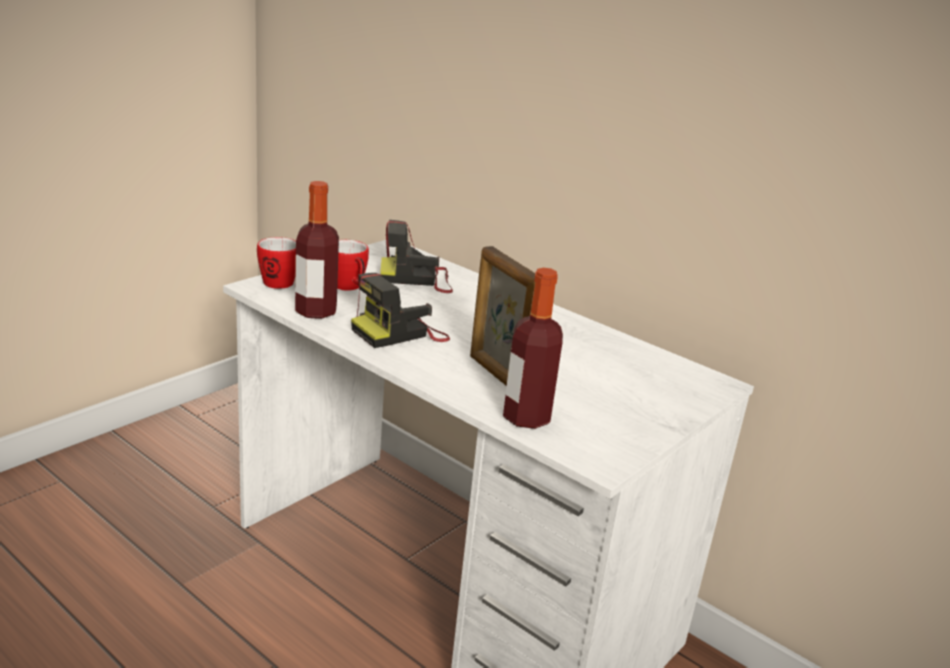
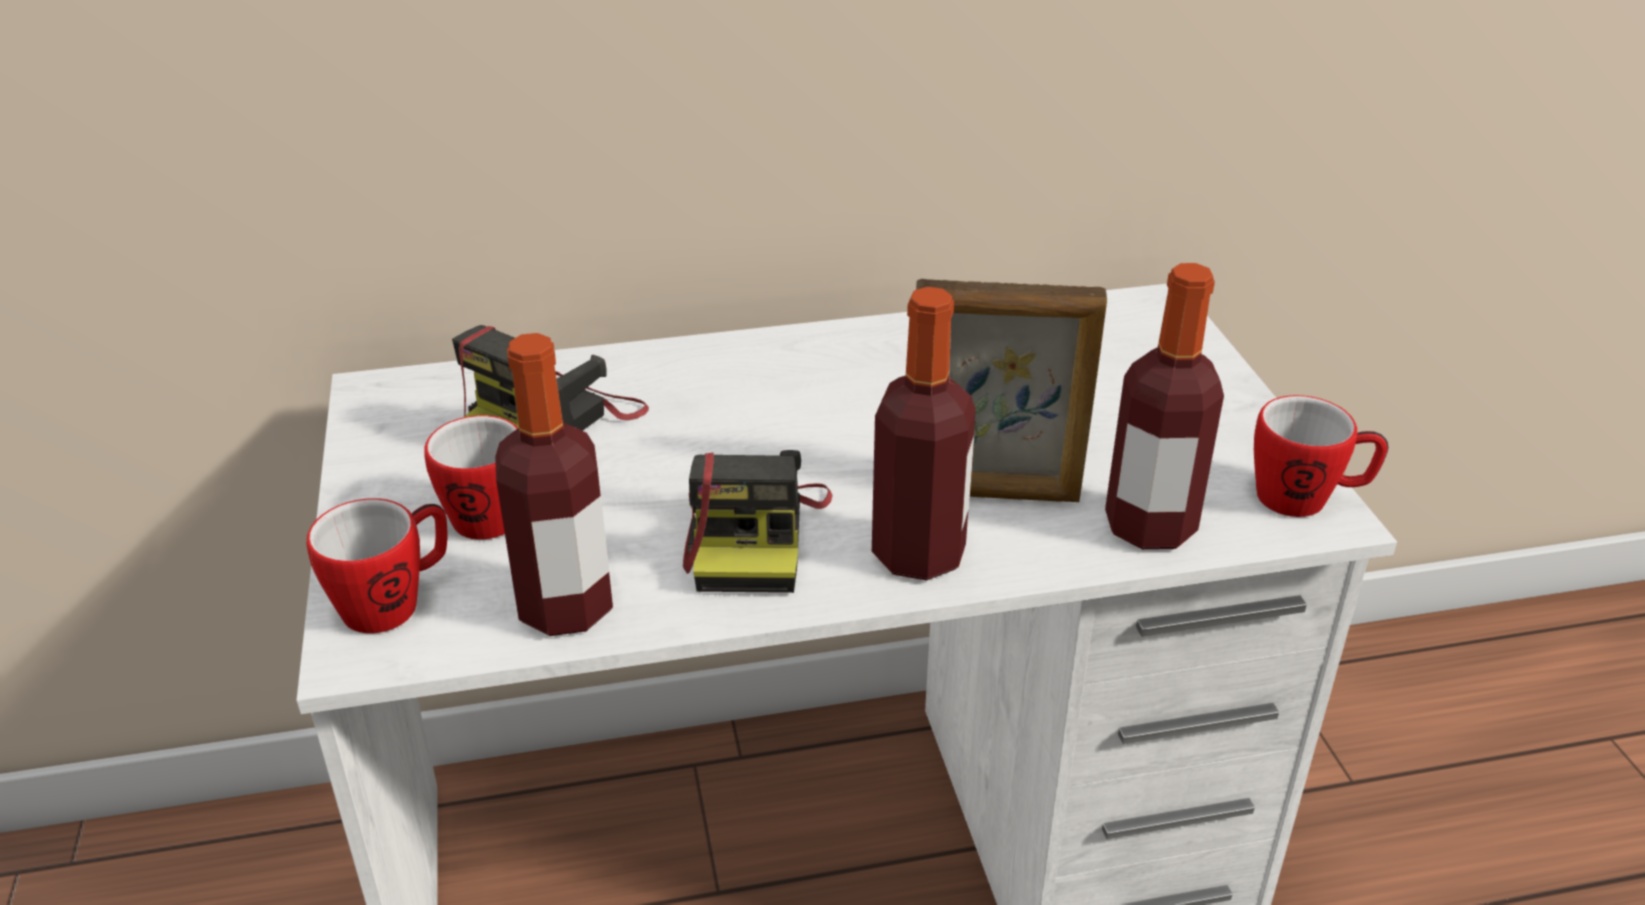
camera: 50 degrees left, 10 degrees up
(433, 368) = (918, 554): none -> bottle
(608, 456) = (1306, 499): none -> mug

